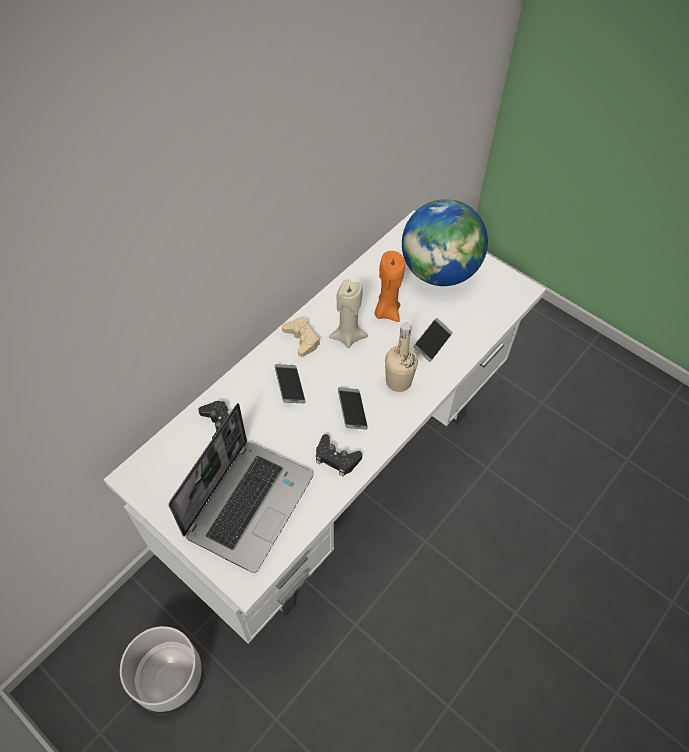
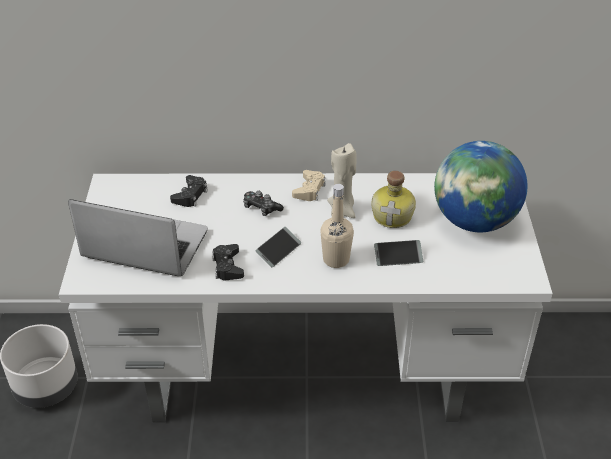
camera: 50 degrees right, 15 degrees down
(249, 503) = (143, 246): laptop -> laptop turned 150 degrees counterclockwise
(290, 386) = (261, 208): phone -> game controller
(386, 311) = (393, 216): orange candle -> bottle

